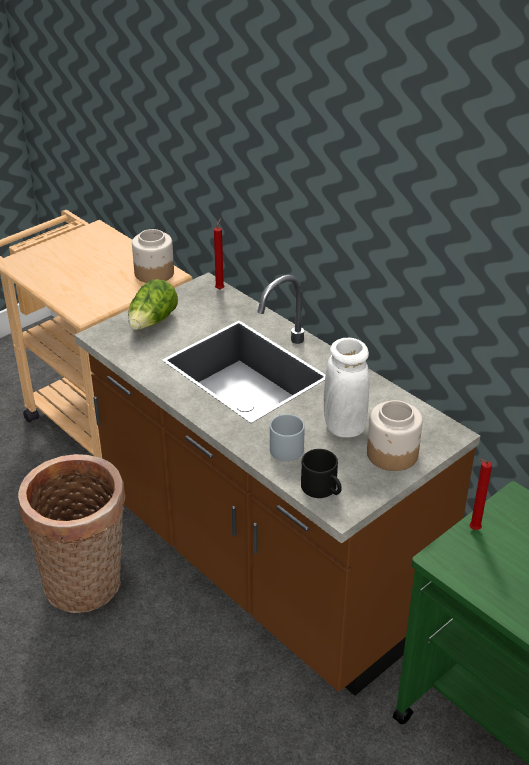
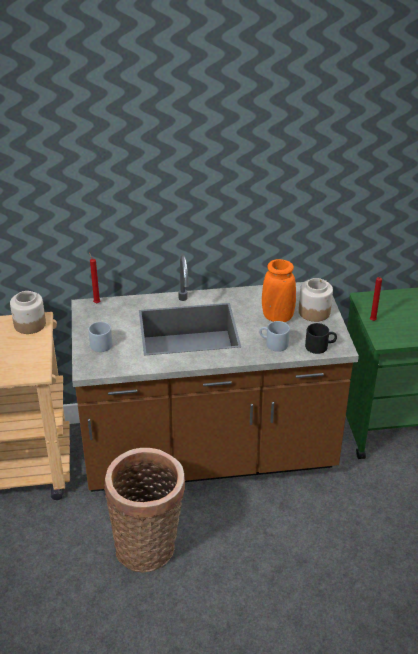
camera: 55 degrees left, 0 degrees up
(152, 322) = (99, 343): lettuce -> grey mug
(344, 426) = (277, 317): white vase -> orange vase

